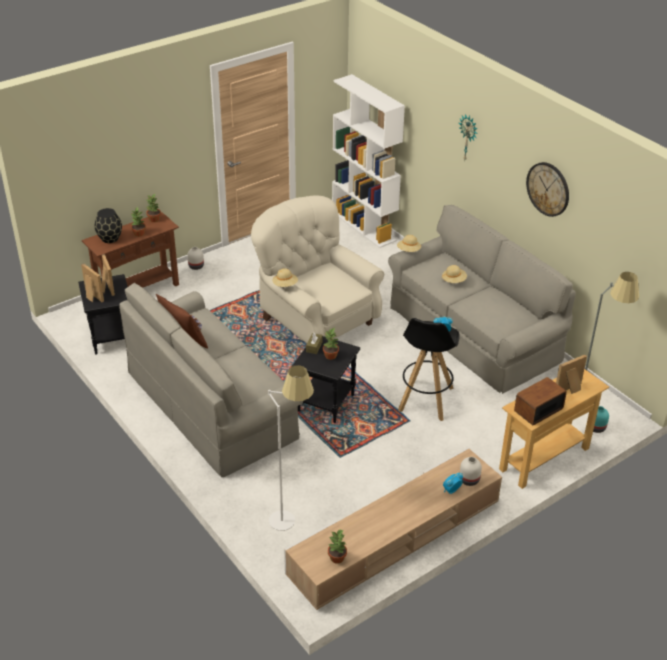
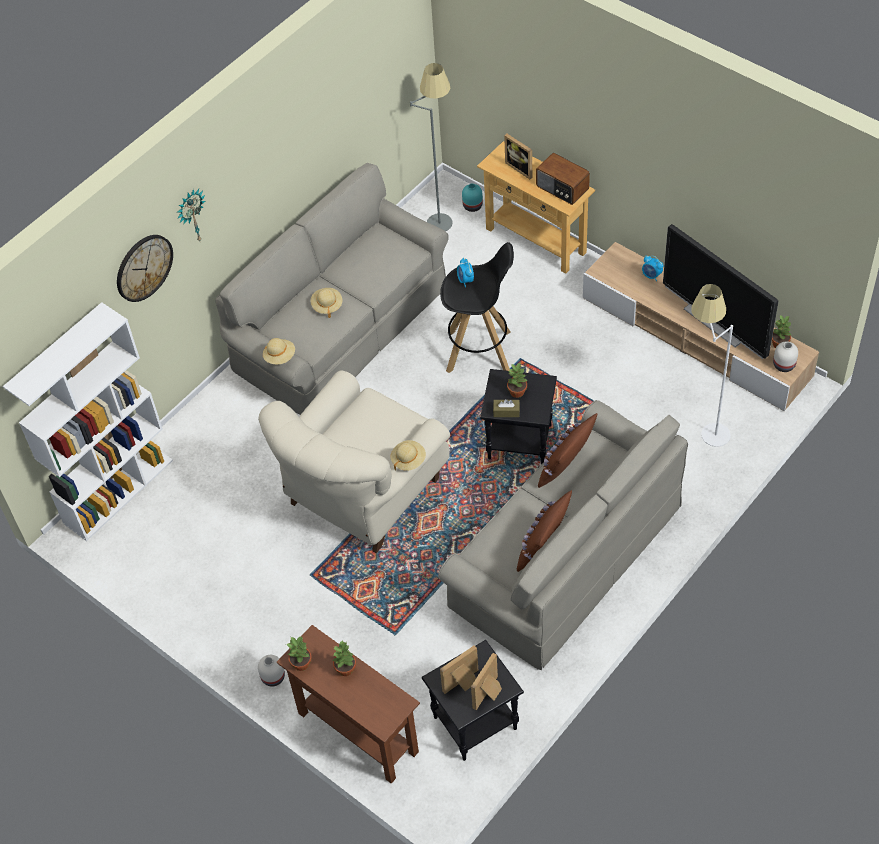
camera: 100 degrees left, 15 degrees up
(110, 238) = (369, 702): black vase -> none
(246, 367) = (566, 469): none -> brown pillow
(379, 520) = (716, 322): none -> television
(468, 480) = (630, 265): white vase -> white vase (784, 365)
(548, 189) = (296, 132): wall clock -> wall clock (143, 267)

